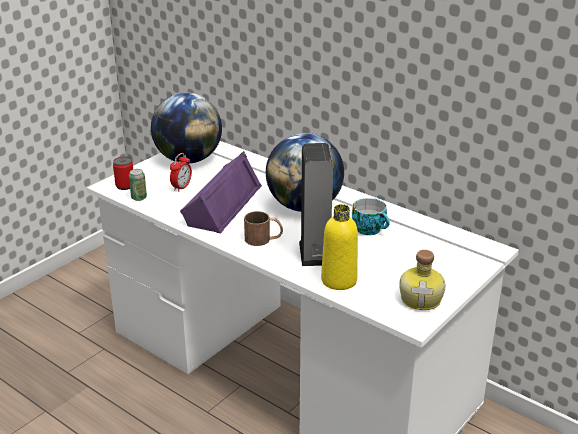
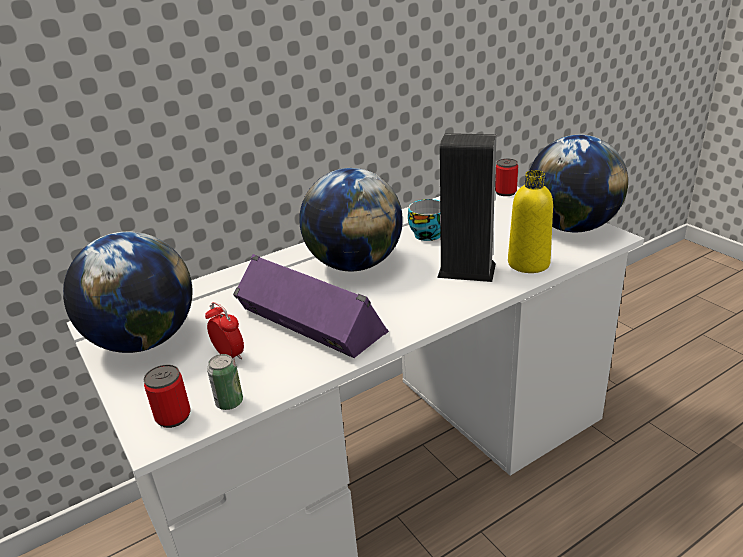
camera: 70 degrees left, 0 degrees up
(264, 239) = (419, 300): brown mug -> none
(422, 299) = (571, 227): bottle -> globe
(482, 258) = (505, 192): none -> can

